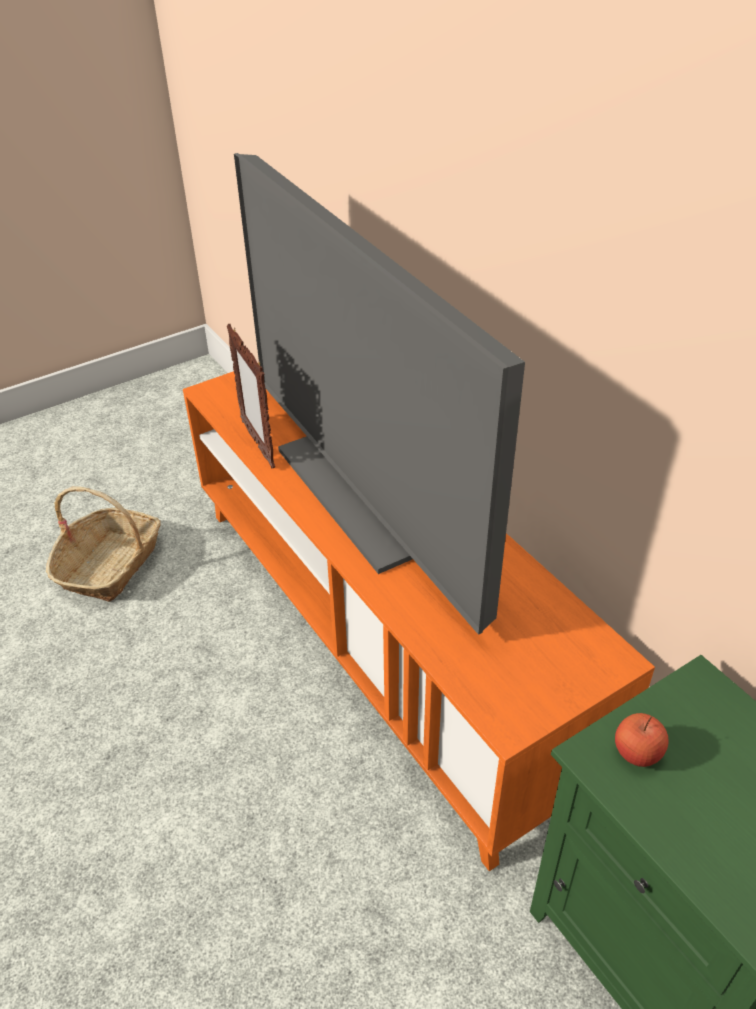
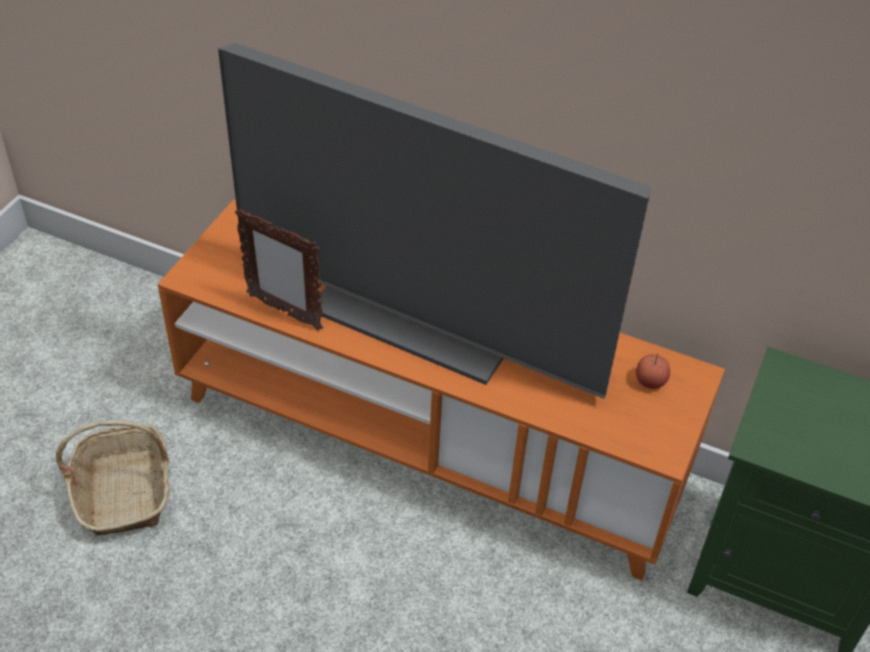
camera: 35 degrees left, 5 degrees up
(637, 752) = (778, 431): apple -> apple (650, 381)

